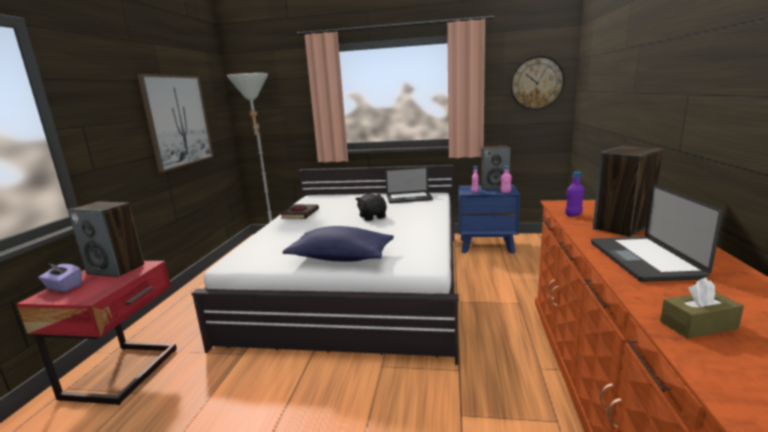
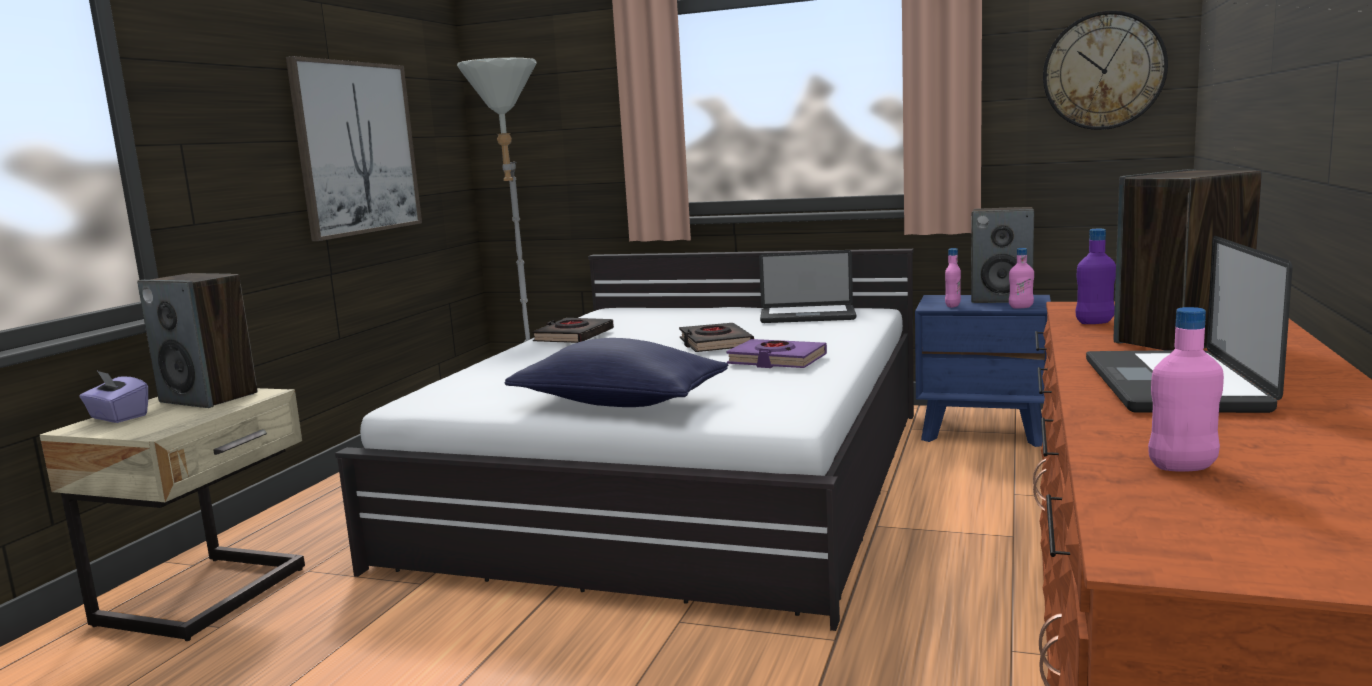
camera: 10 degrees right, 5 degrees down
(125, 373) = (208, 596): red nightstand -> beige nightstand
(373, 217) = (715, 344): black plush toy -> black book
(407, 227) = (776, 360): none -> purple book
(698, 325) = (1182, 467): brown tissue box -> pink bottle

